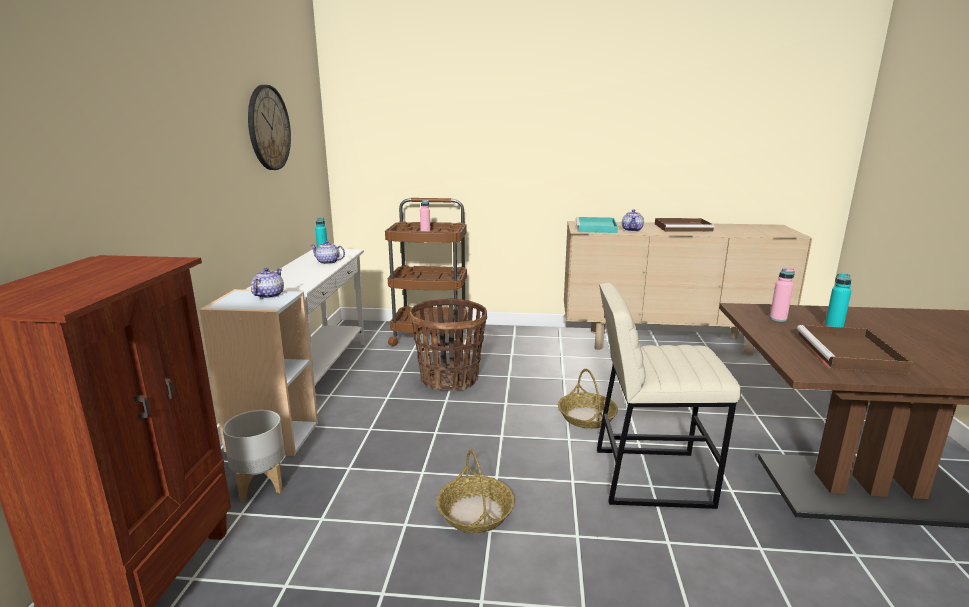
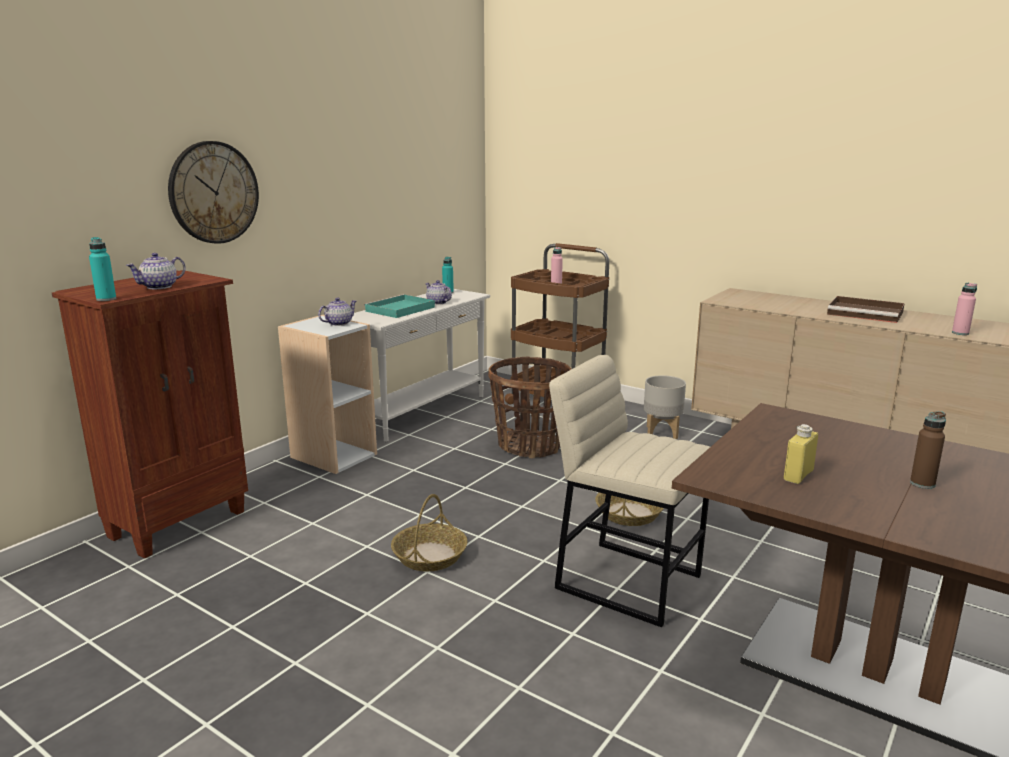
camera: 30 degrees right, 0 degrees up
(262, 485) = (294, 488): grey planter -> grey planter (662, 432)
(268, 128) = (394, 165): wall clock -> wall clock (213, 192)
(596, 228) = (745, 300): turquoise tray -> turquoise tray (399, 309)
(632, 230) = (786, 307): teapot -> teapot (160, 287)
(778, 319) = (792, 430): pink bottle -> pink bottle (960, 333)
(833, 326) = (847, 450): turquoise bottle -> turquoise bottle (106, 299)
(850, 353) = (798, 475): brown tray -> yellow bottle
(915, 340) = (922, 484): none -> brown bottle

